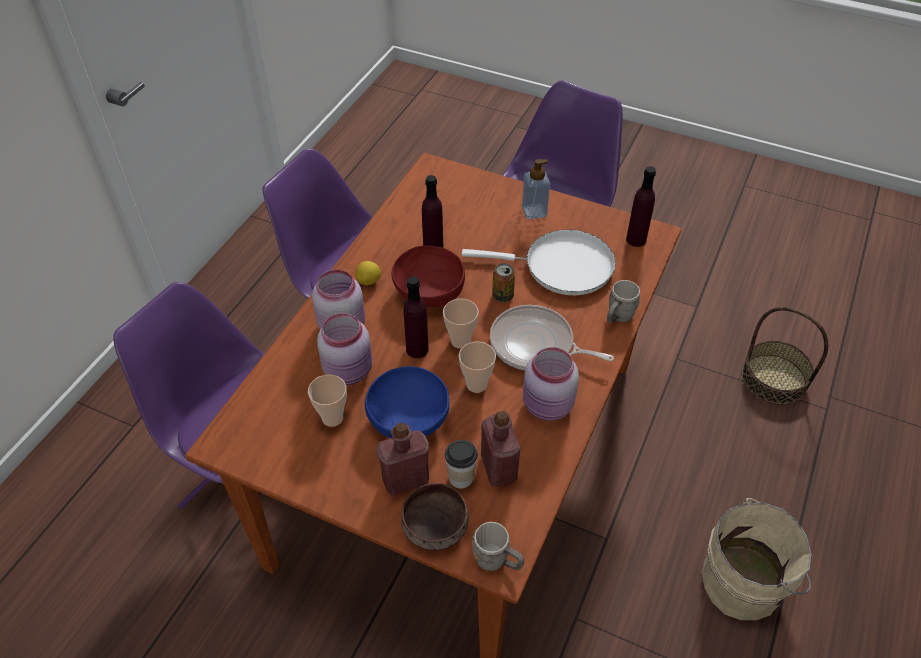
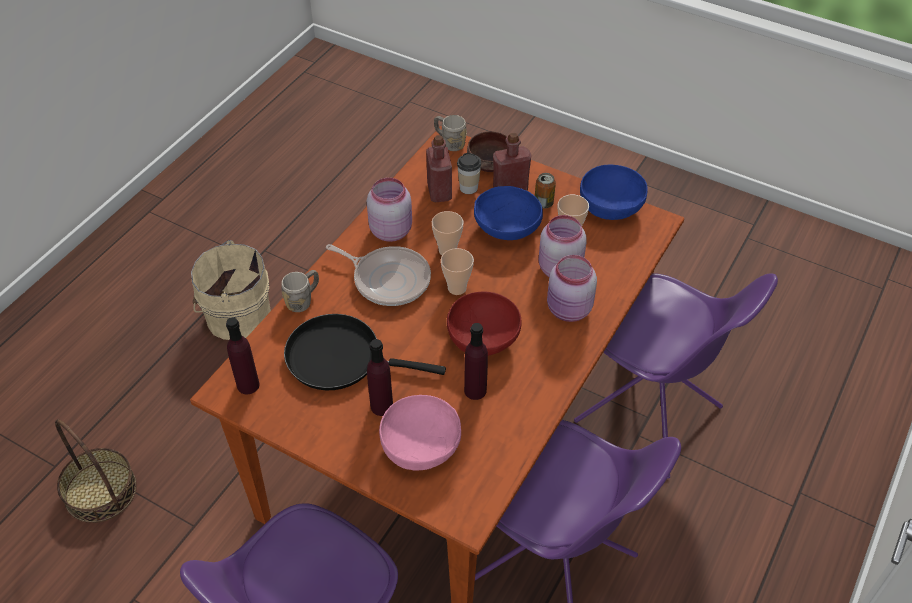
camera: 175 degrees left, 0 degrees up
(275, 462) = (611, 206): none -> blue bowl
(369, 281) = (545, 355): lemon -> none
(417, 349) = (497, 283): purple bottle -> purple bottle (381, 406)
(474, 207) = (421, 446): none -> pink bowl
(502, 295) = (409, 330): can -> can (543, 203)
(534, 212) = (351, 433): soap dispenser -> none
(562, 267) = (340, 357): white frying pan -> black frying pan

